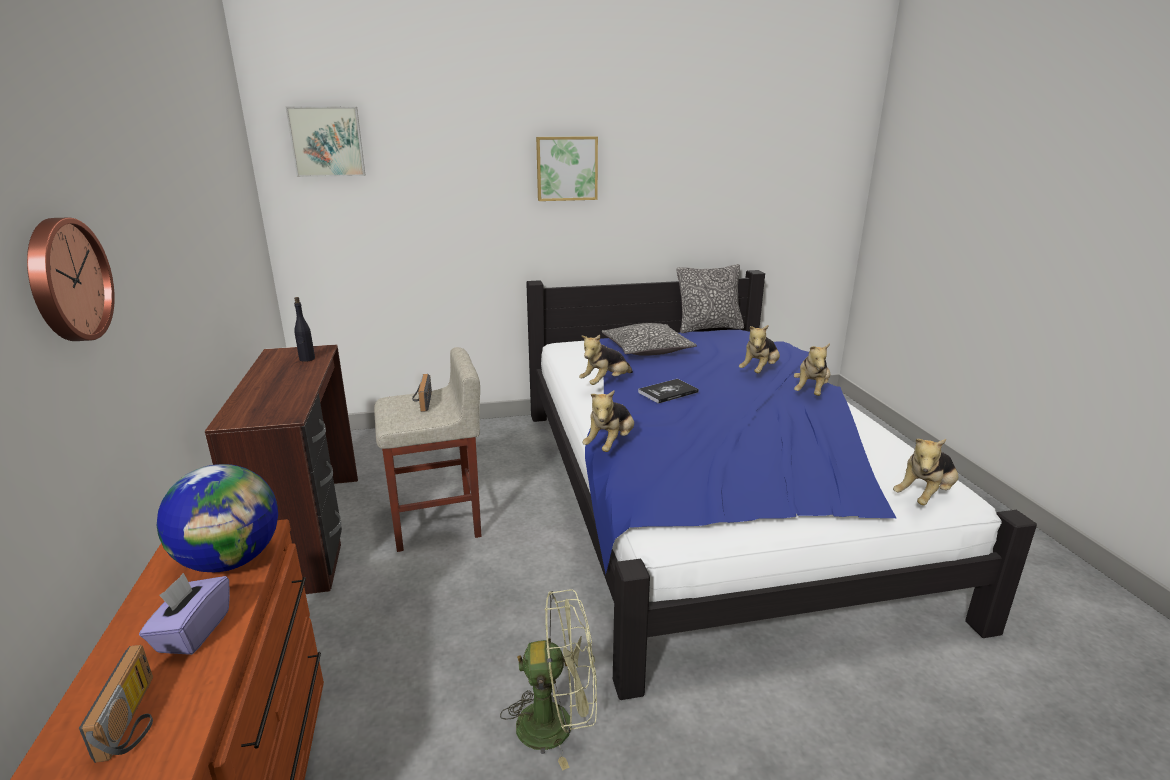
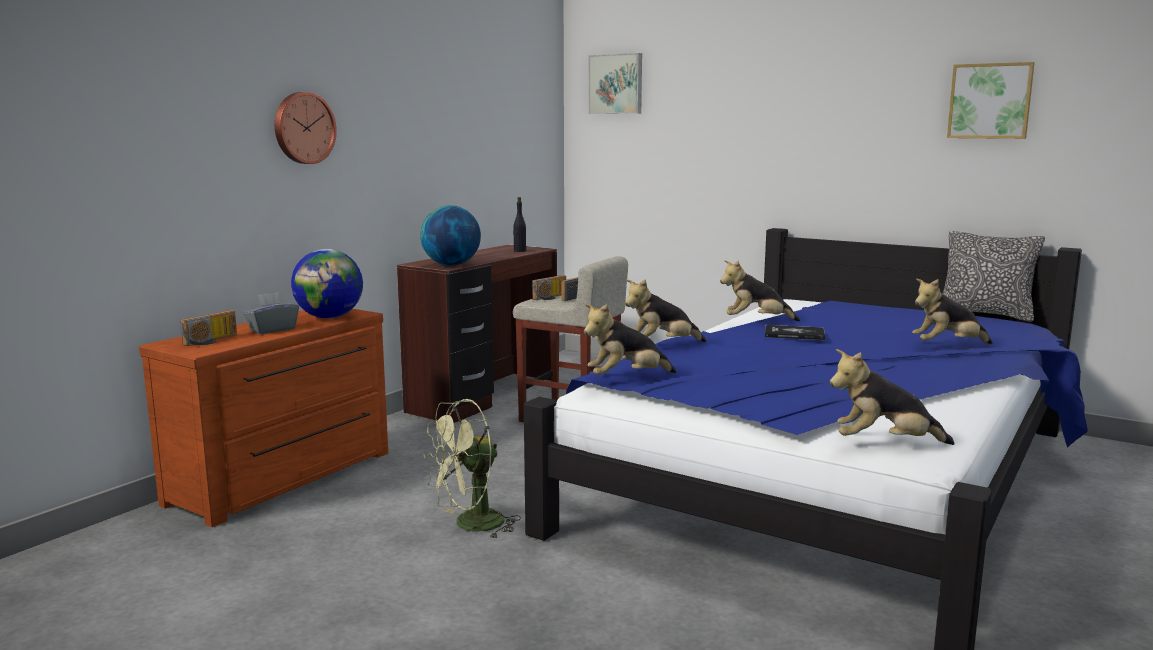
camera: 45 degrees right, 10 degrees down
(193, 632) = (272, 330): purple tissue box -> grey tissue box
(284, 410) = (451, 265): none -> globe
(399, 410) = (551, 297): none -> radio
(557, 723) = (470, 525): green fan -> green fan turned 105 degrees clockwise
(566, 168) = (826, 109): picture -> picture (990, 101)
(647, 350) = (859, 313): pillow -> none
(811, 392) = (965, 367): plush toy -> plush toy (626, 378)

